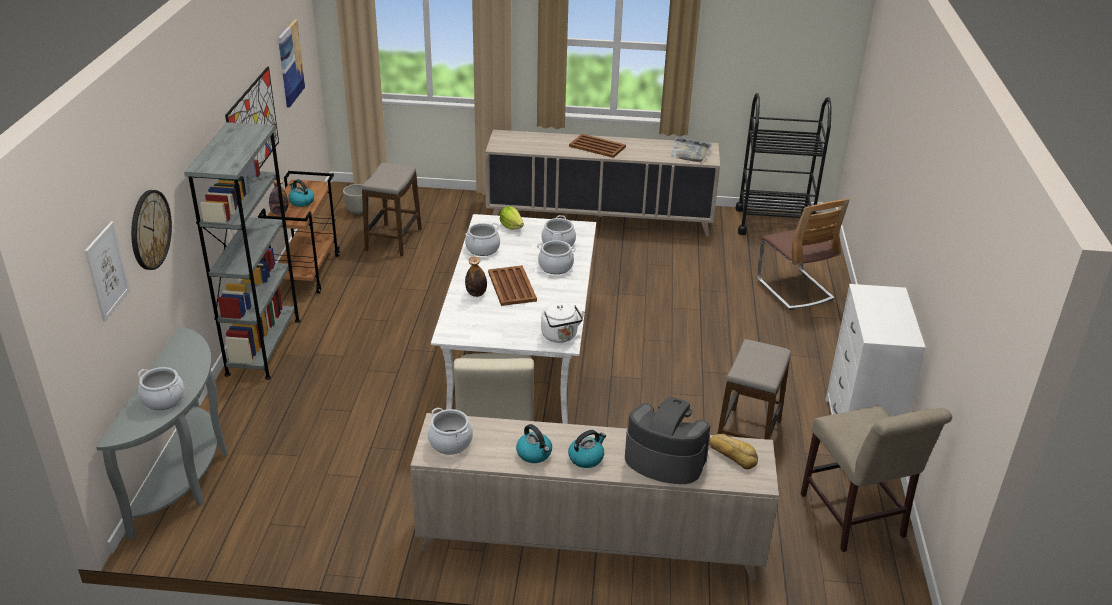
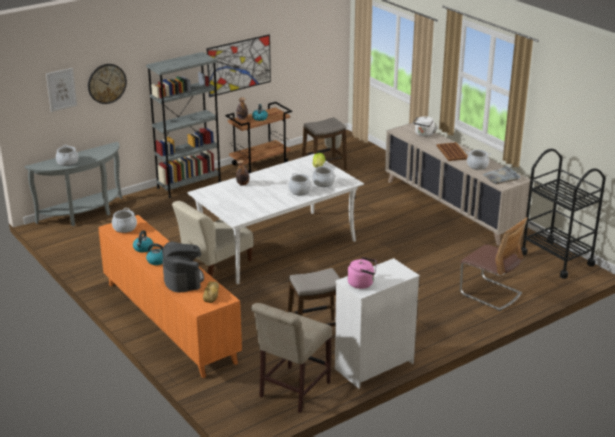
camera: 50 degrees right, 5 degrees down
(290, 63) = (303, 39): picture -> none
(482, 249) = (285, 169): cooking pot -> cooking pot (477, 165)
(512, 287) = (263, 189): brown tray -> none
(560, 336) = (239, 216): white kettle -> white kettle (424, 134)
(590, 542) = (169, 322): beige cabinet -> orange cabinet
(794, 289) = (490, 294): chair -> chair turned 75 degrees counterclockwise
(890, 329) = (362, 283): none -> pink kettle

